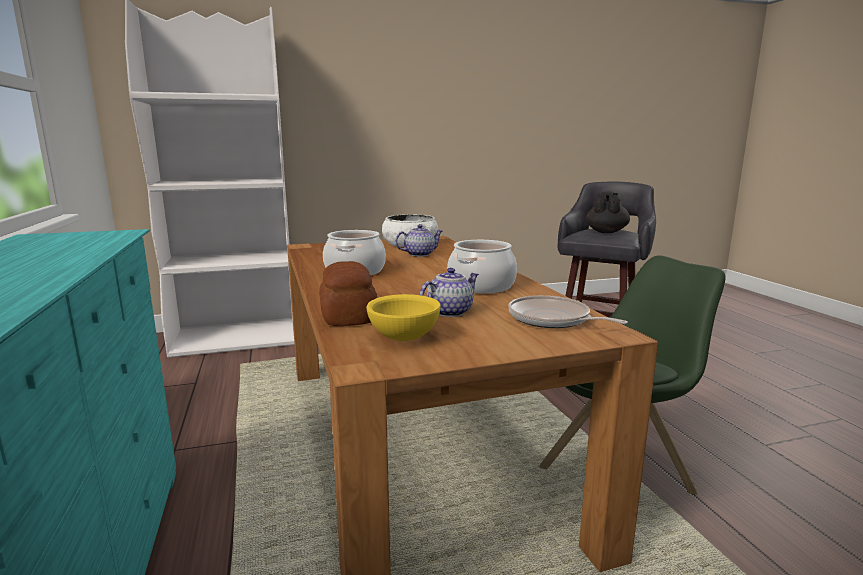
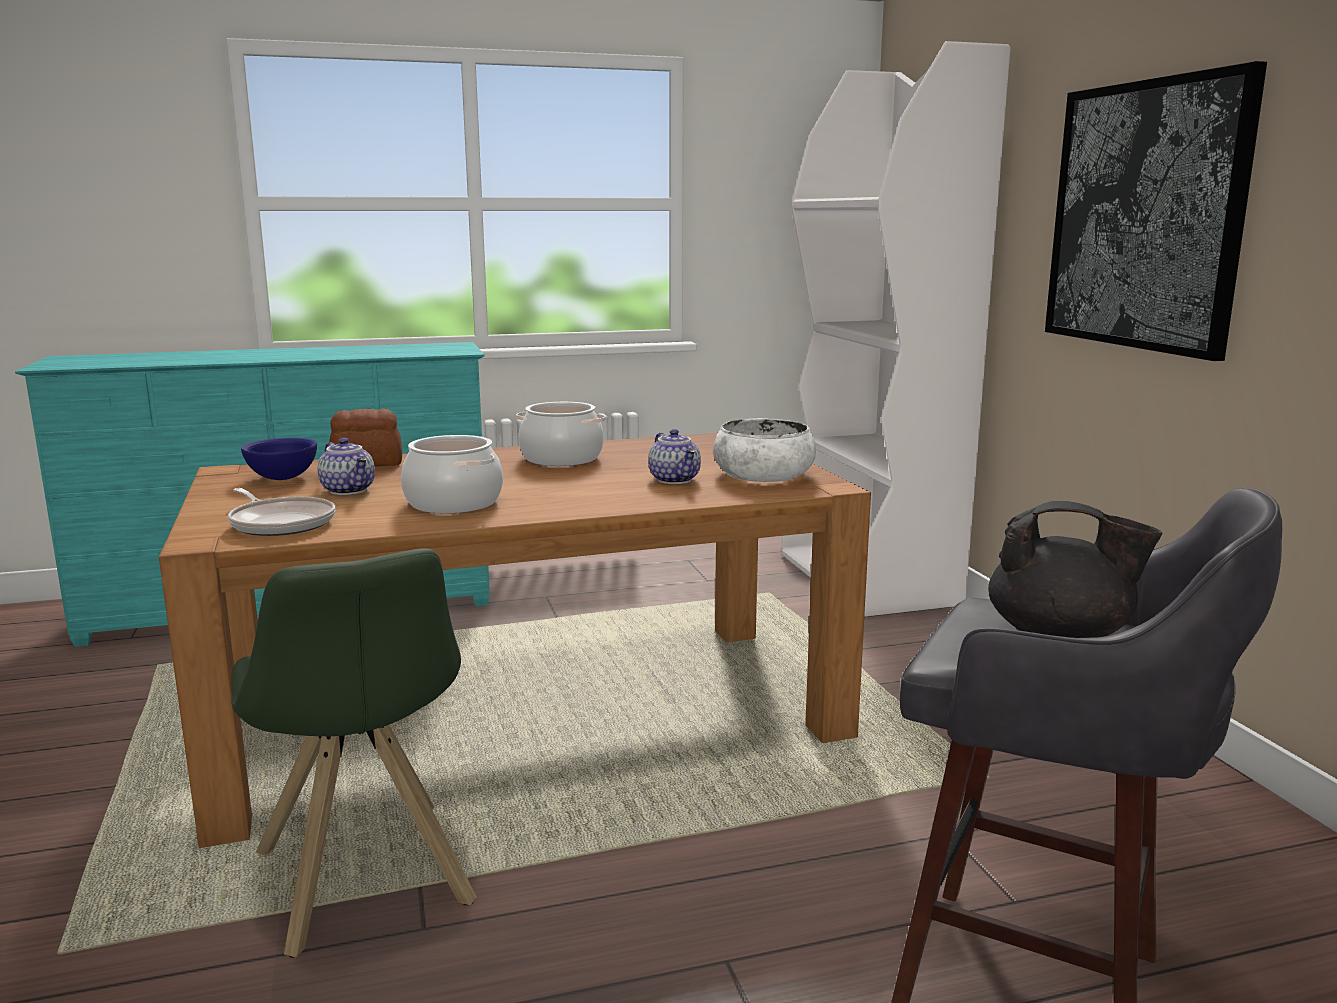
camera: 90 degrees right, 0 degrees up
(382, 112) = (1145, 216): none -> picture
(404, 337) = (283, 478): yellow bowl -> blue bowl
(552, 319) = (281, 523): frying pan -> frying pan turned 90 degrees clockwise

